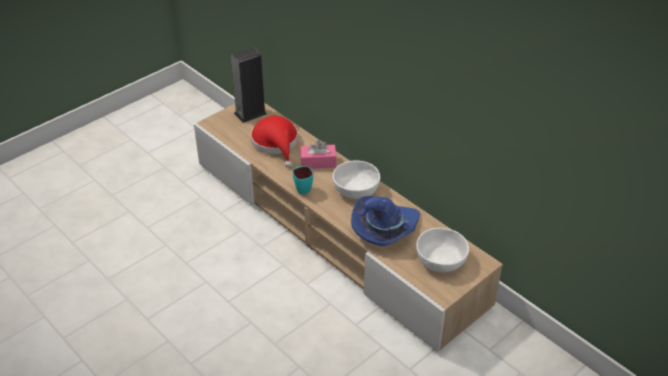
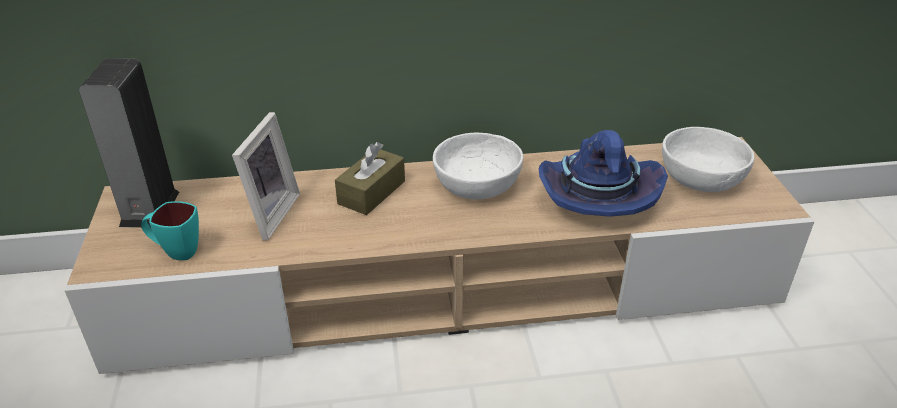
camera: 55 degrees left, 5 degrees down
(276, 143) = (268, 214): red hat -> picture frame
(302, 188) = (413, 235): turquoise mug -> turquoise mug (176, 251)
(318, 162) = (371, 192): pink tissue box -> brown tissue box

